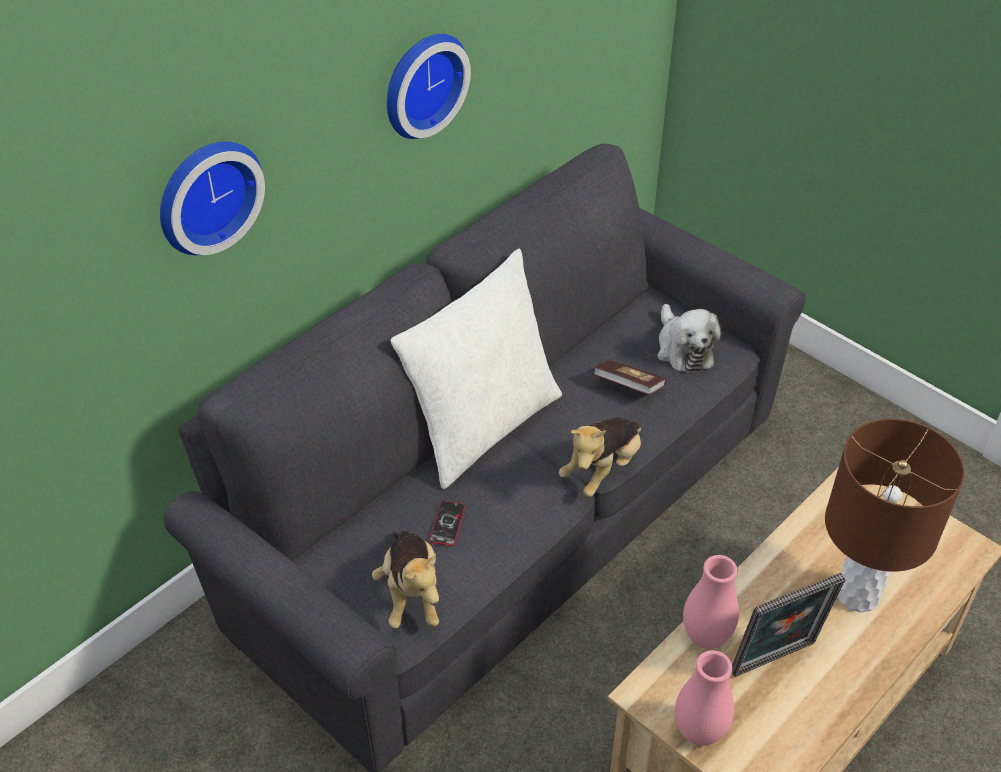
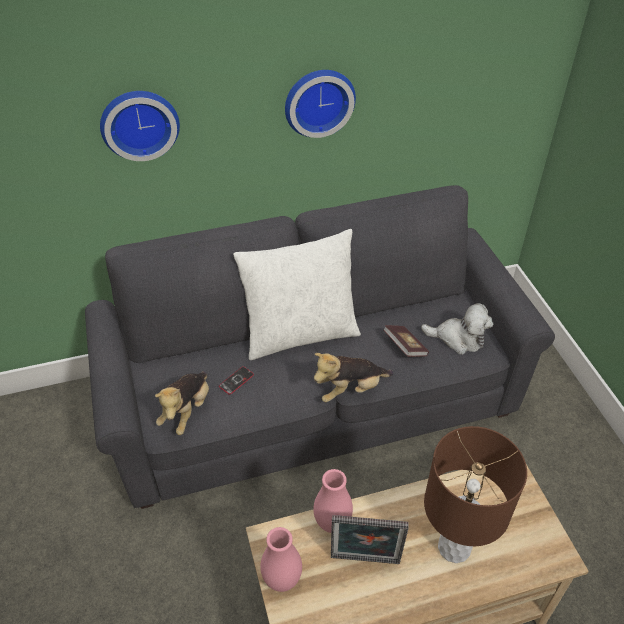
camera: 30 degrees right, 0 degrees up
(683, 348) = (458, 338): plush toy -> plush toy turned 90 degrees counterclockwise

